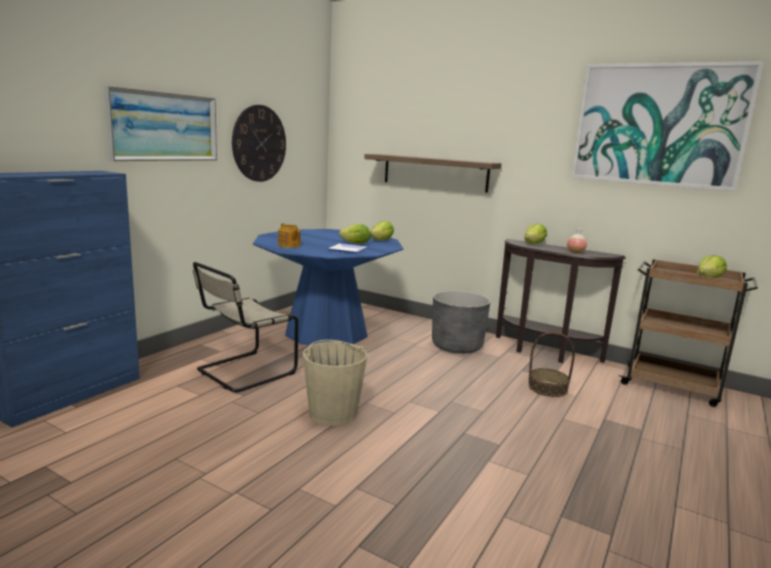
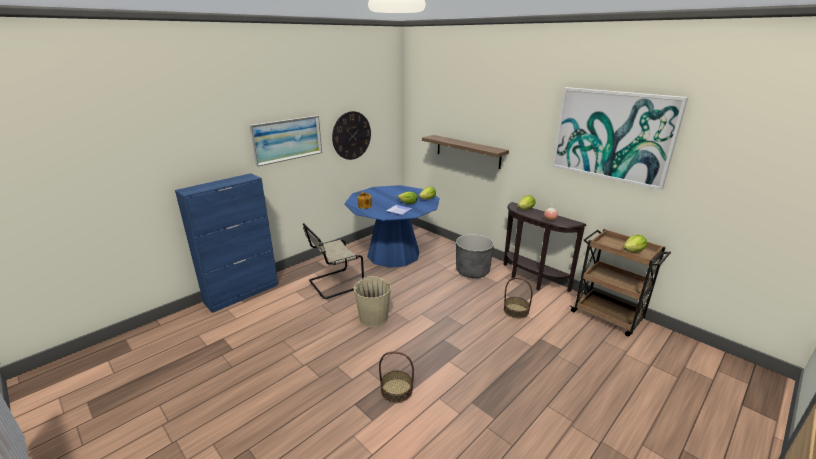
camera: 15 degrees right, 10 degrees up
(425, 514) = (396, 390): none -> basket

